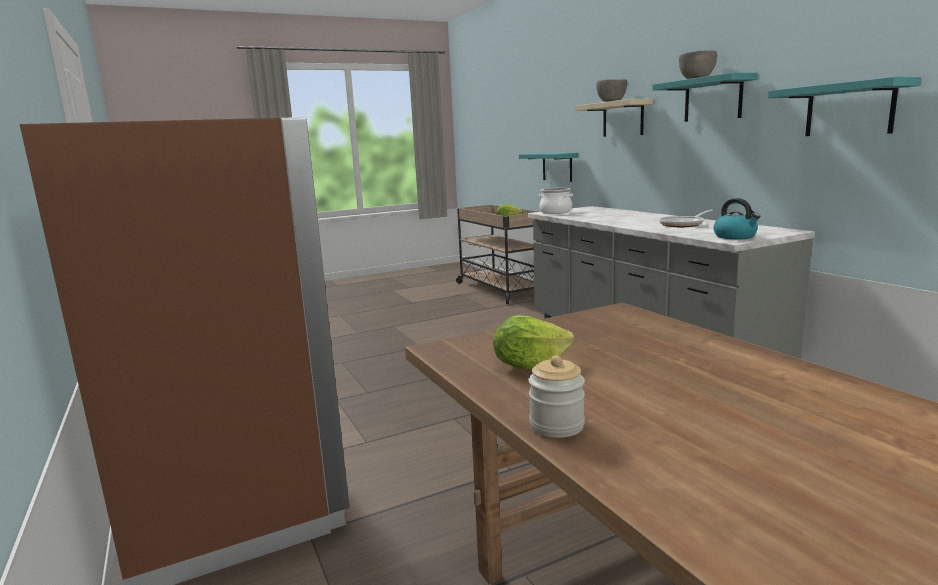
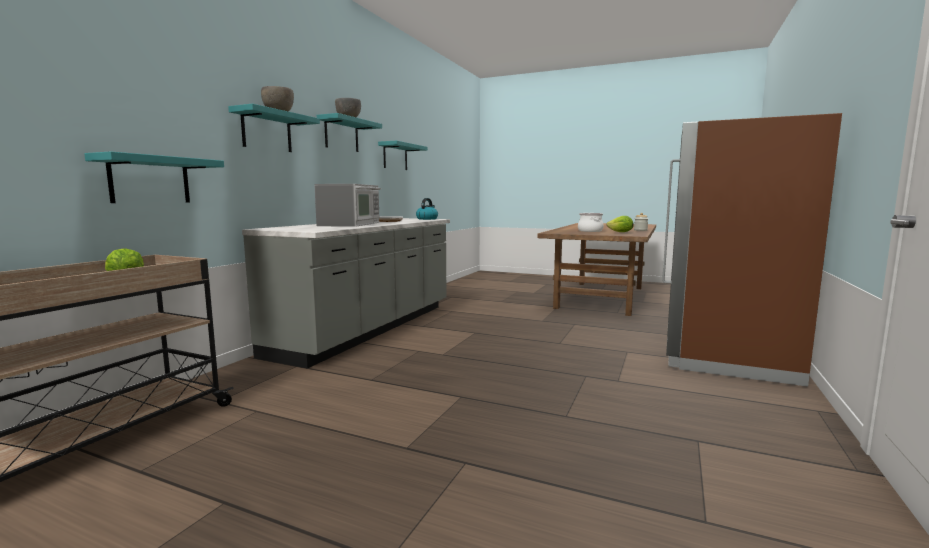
camera: 130 degrees left, 5 degrees down
(556, 212) = (311, 229): cooking pot -> cooking pot (590, 231)
(623, 119) = (267, 131): beige shelf -> turquoise shelf
(625, 217) = (351, 224): none -> microwave

